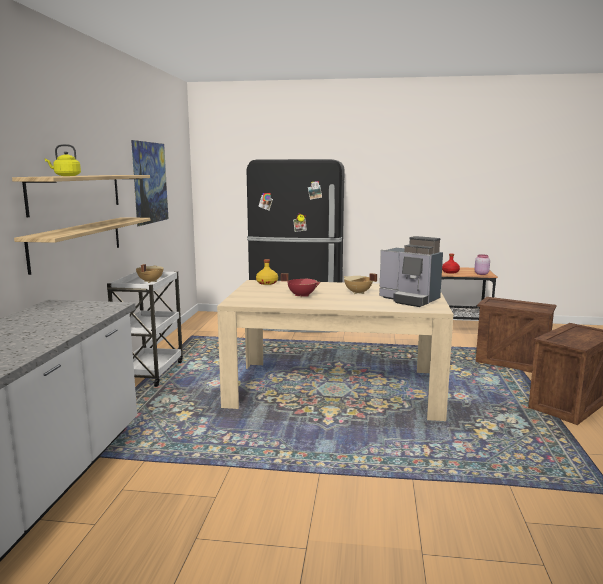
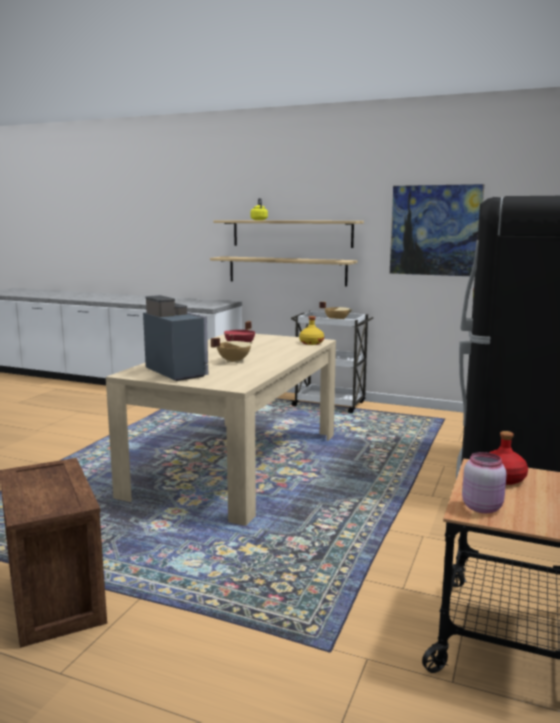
camera: 105 degrees right, 0 degrees up
(410, 300) = (179, 372): coffee machine -> coffee machine turned 90 degrees clockwise
(512, 362) = (248, 622): crate -> none

